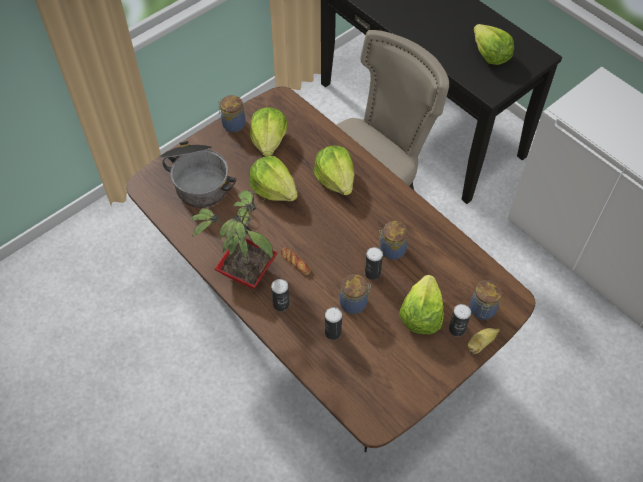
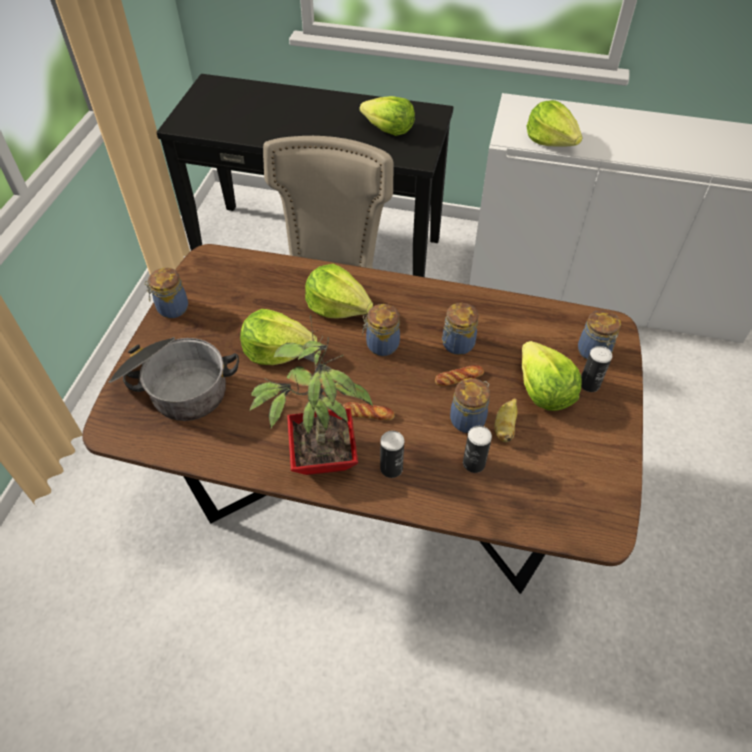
camera: 35 degrees left, 5 degrees down
(269, 141) = (229, 305): lettuce -> lettuce (551, 140)
(341, 222) = (381, 345): none -> jar
(372, 273) = (458, 378): can -> bread
(480, 344) = (623, 385): banana -> banana (505, 427)

